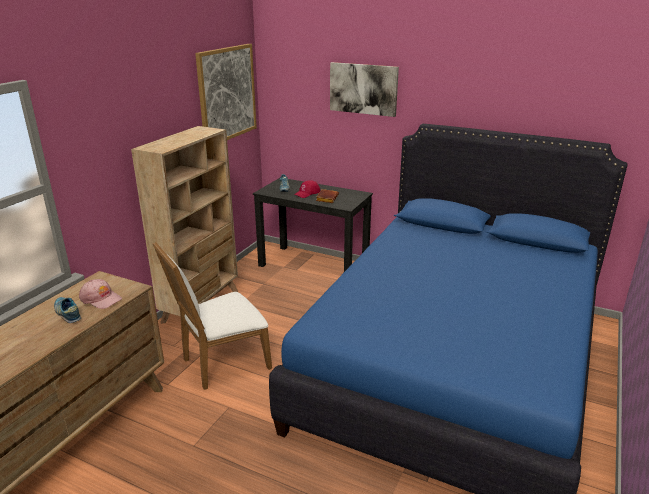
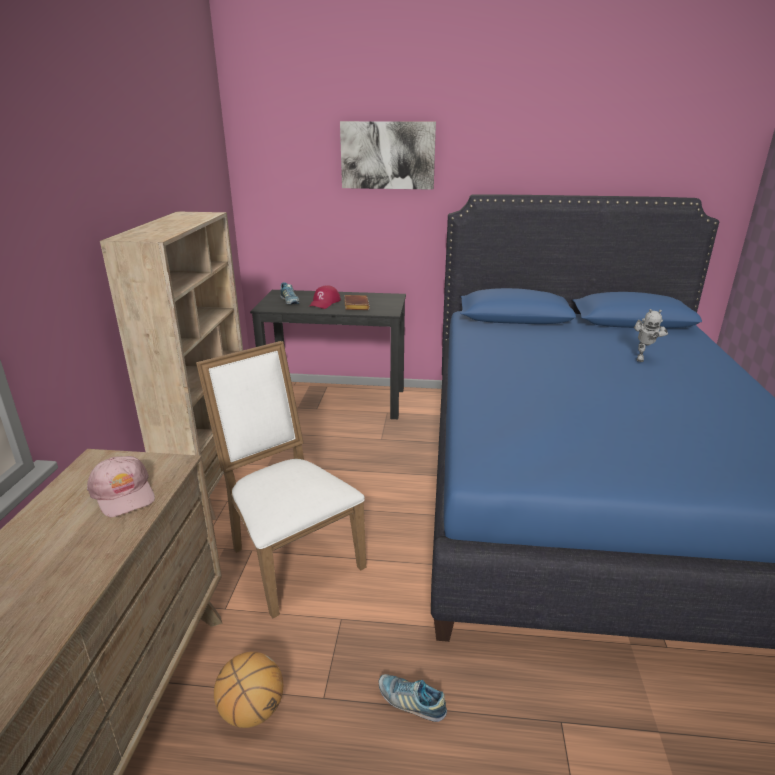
camera: 20 degrees left, 0 degrees up
(68, 314) = (75, 533): shoe -> shoe (411, 702)
(101, 299) = (123, 494): pink cap -> pink cap turned 45 degrees clockwise
(152, 441) = (252, 711): none -> basketball
(221, 364) = (290, 556): white chair -> white chair turned 105 degrees clockwise
(227, 94) = (200, 169): picture -> none
(511, 272) = (642, 357): none -> toy robot

